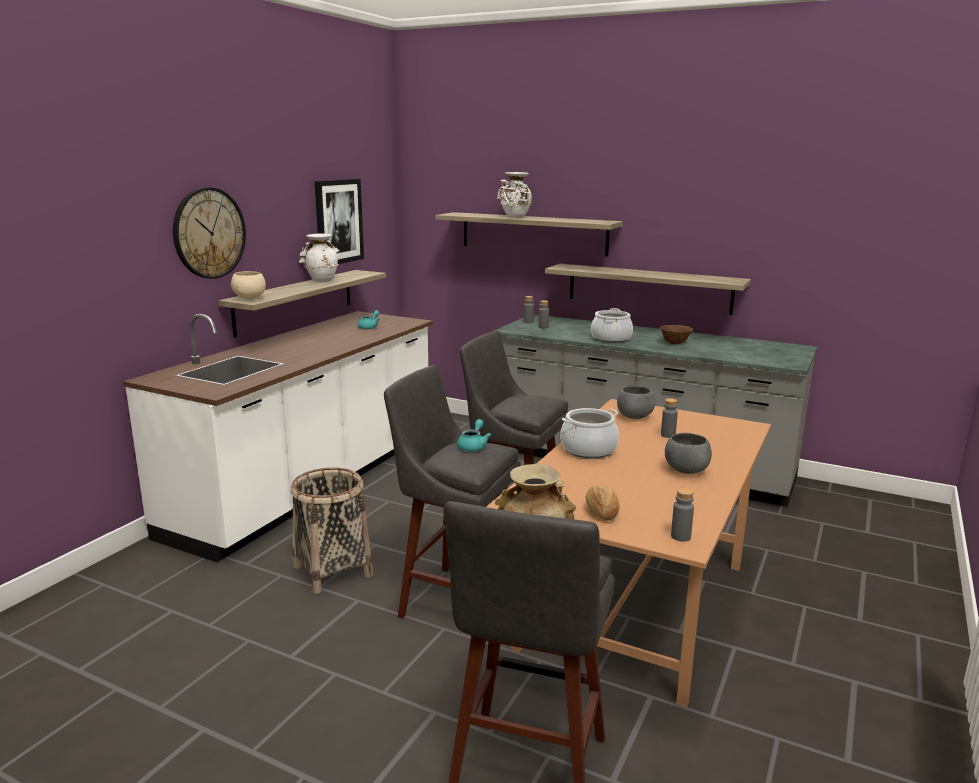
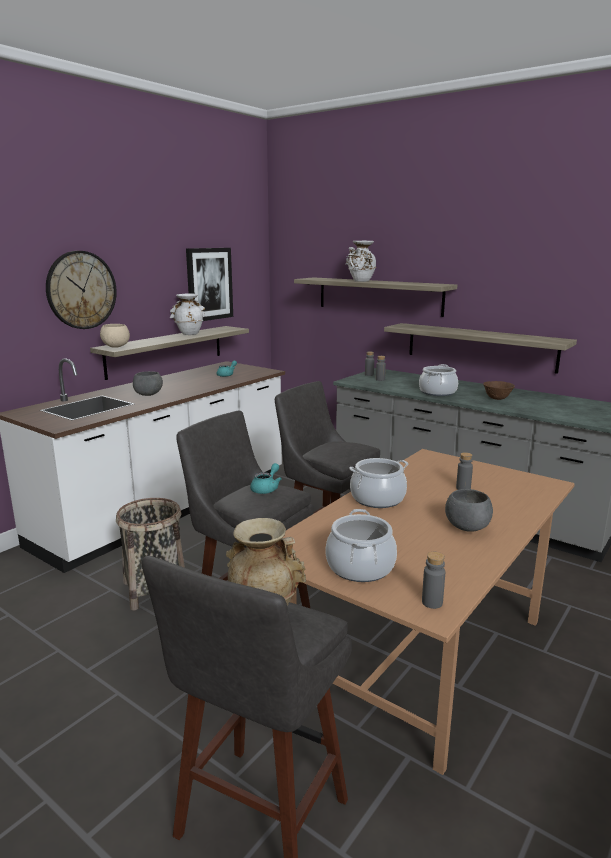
camera: 10 degrees right, 0 degrees up
(601, 512) = (360, 567): bread -> cooking pot
(635, 417) = (438, 468): grey bowl -> grey bowl (149, 395)

